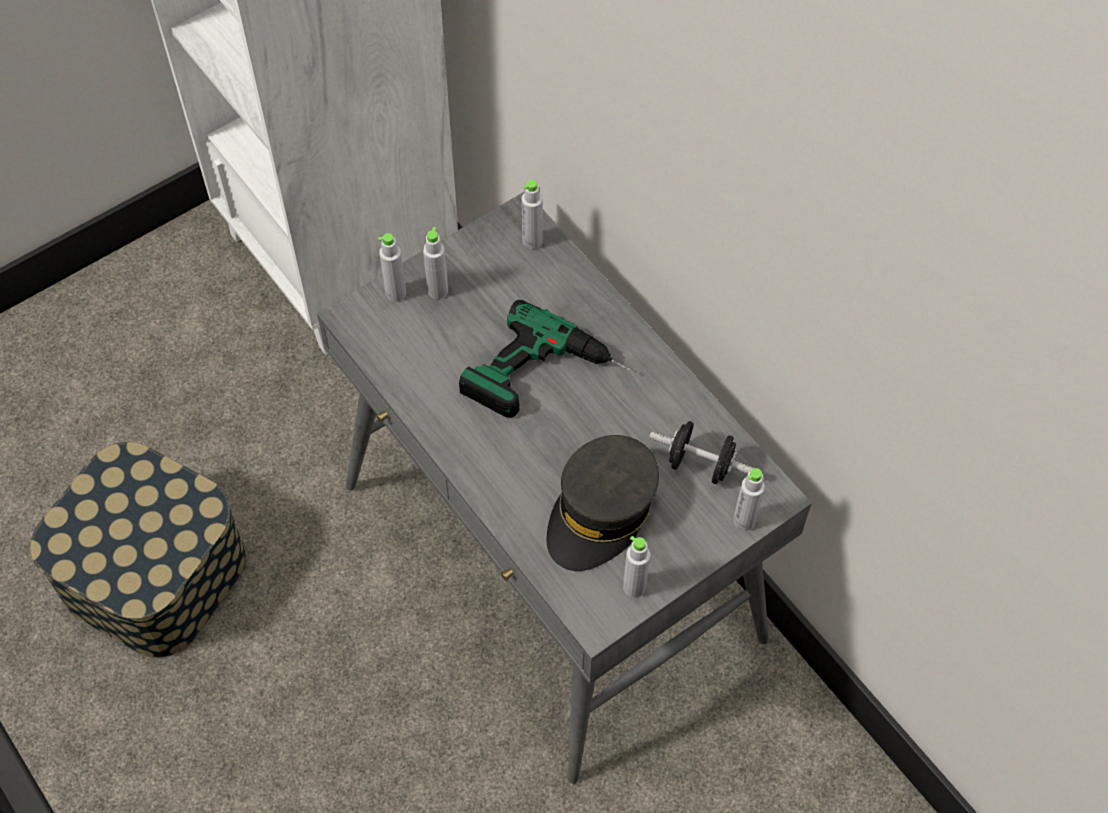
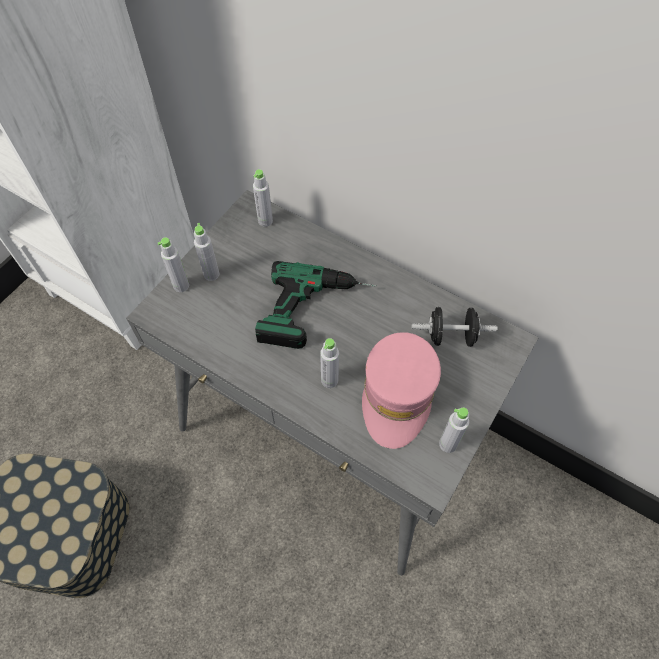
camera: 20 degrees left, 0 degrees up
(601, 512) = (398, 395): grey cap -> pink cap
(744, 520) = (500, 366): grey bottle -> grey bottle (329, 380)

